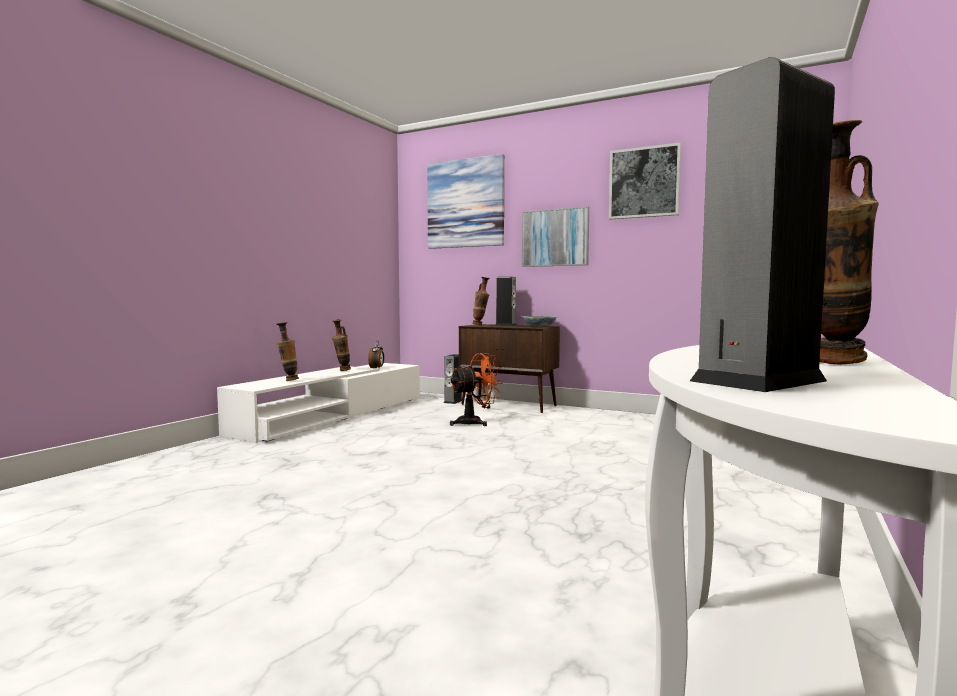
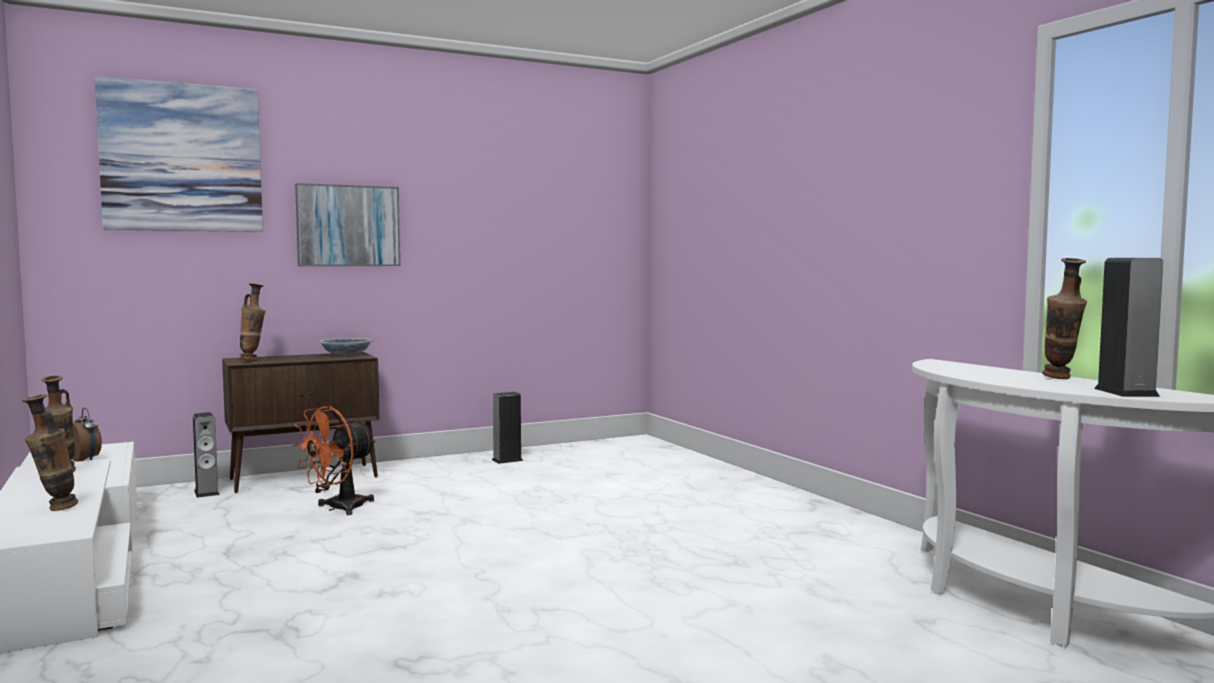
camera: 55 degrees left, 0 degrees up
(475, 422) = (338, 509): orange fan -> orange fan turned 150 degrees counterclockwise
(506, 325) = (286, 357): speaker -> speaker (507, 460)
(644, 182) = (466, 165): picture -> none

